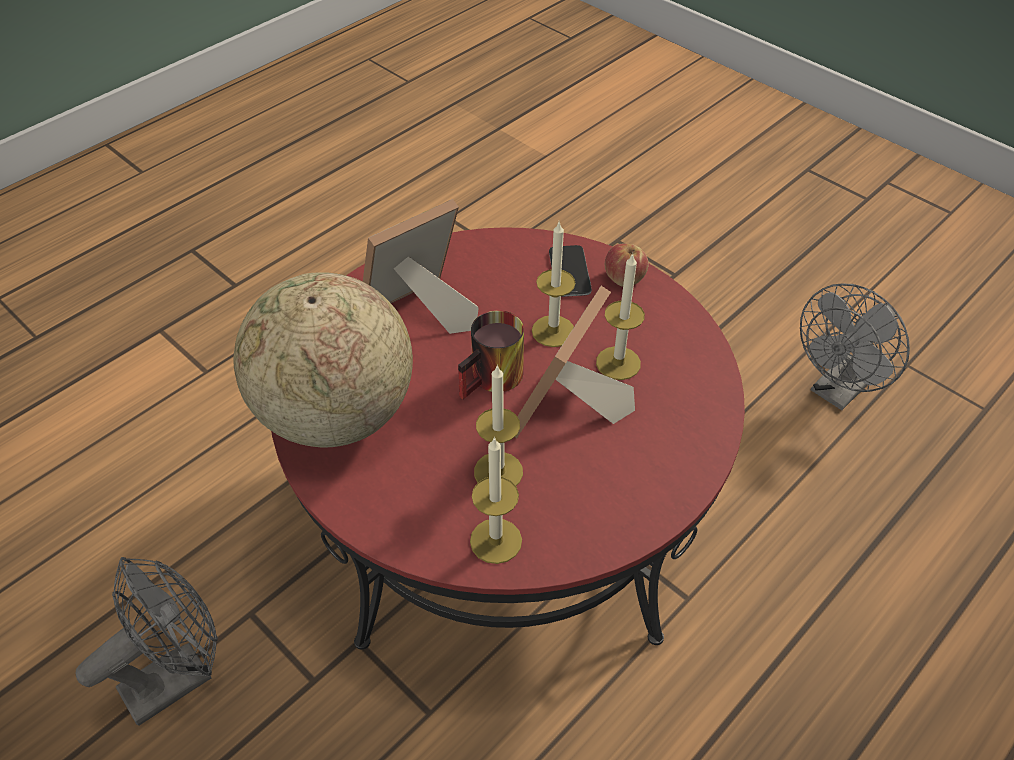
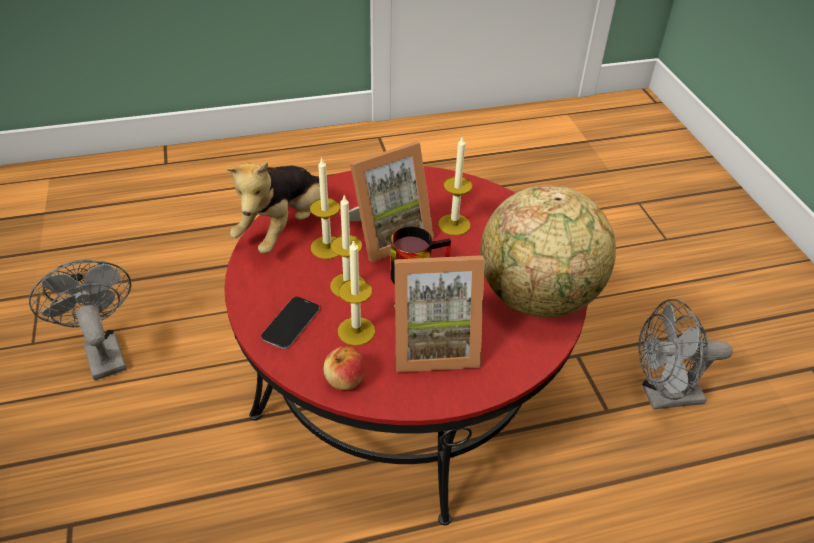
camera: 150 degrees left, 5 degrees down
(496, 541) = (479, 197): candle -> candle (356, 331)
(624, 278) = (257, 299): apple -> apple (345, 380)
(690, 362) = (283, 229): none -> plush toy
(837, 391) = (102, 351): grey fan -> grey fan turned 105 degrees counterclockwise

